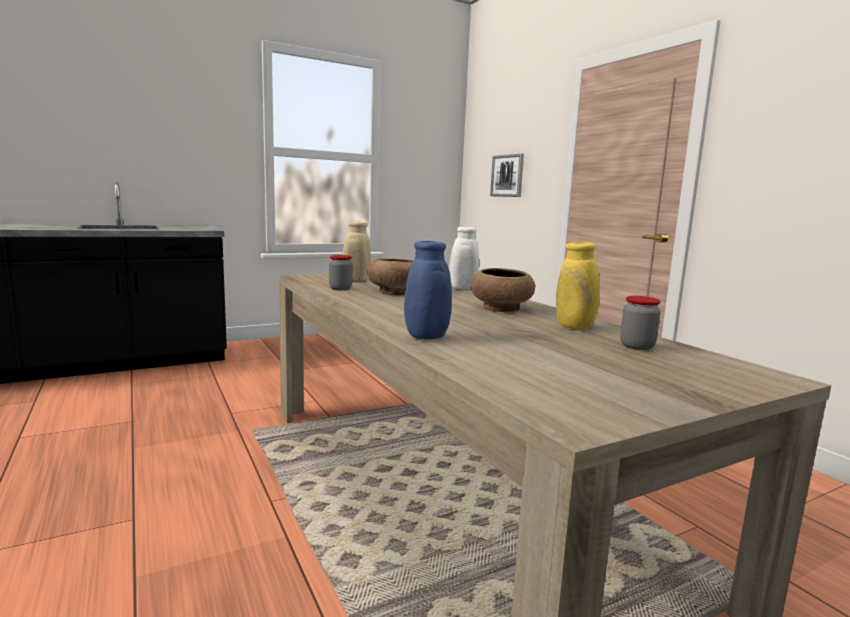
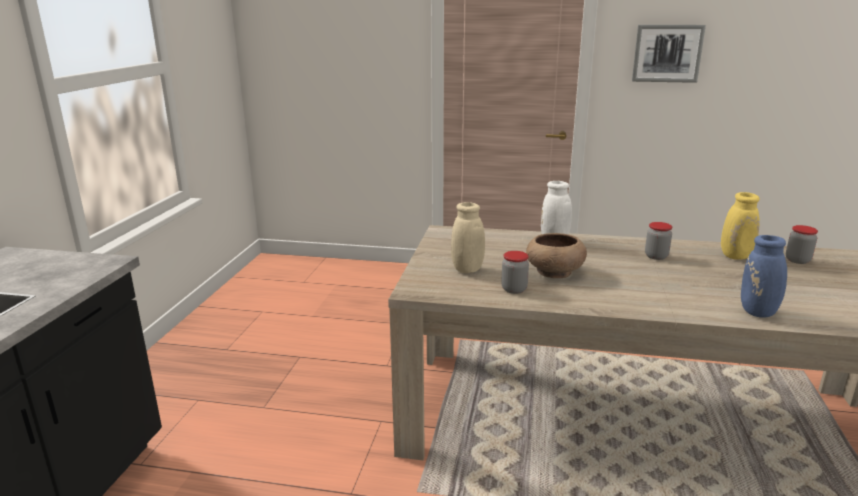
camera: 50 degrees left, 10 degrees up
(501, 308) = (656, 256): brown bowl -> jar
(507, 176) = (335, 71): picture -> picture (667, 53)

